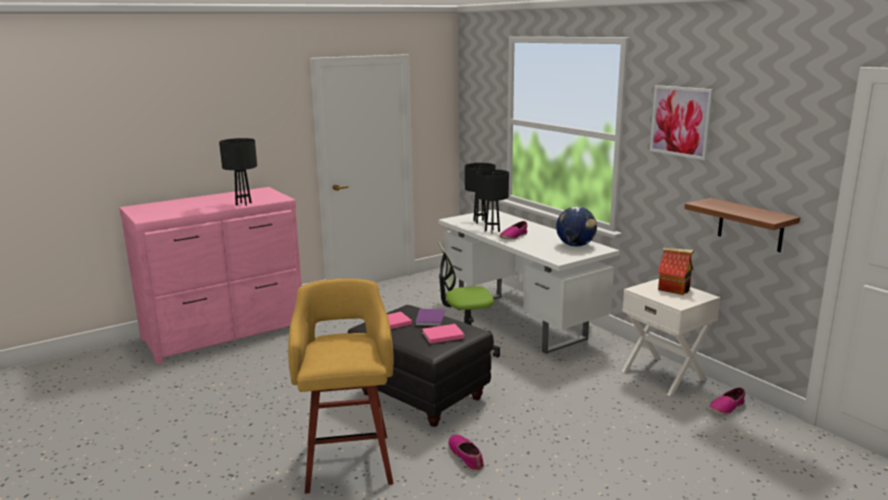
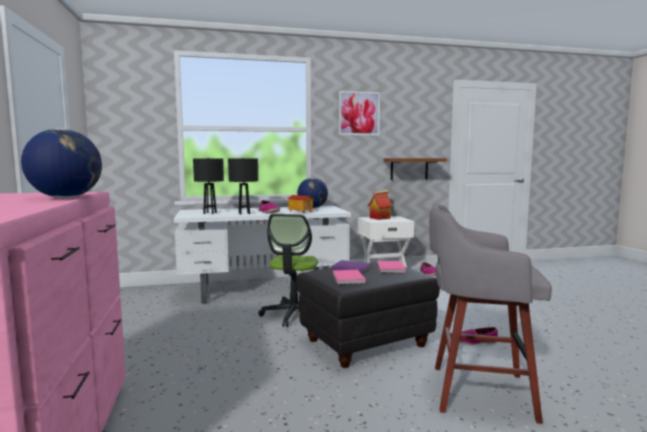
camera: 70 degrees left, 10 degrees down
(243, 204) = (65, 197): black table lamp -> globe
(348, 460) = (477, 391): yellow stool -> grey stool
(535, 246) = (301, 211): none -> toy house

